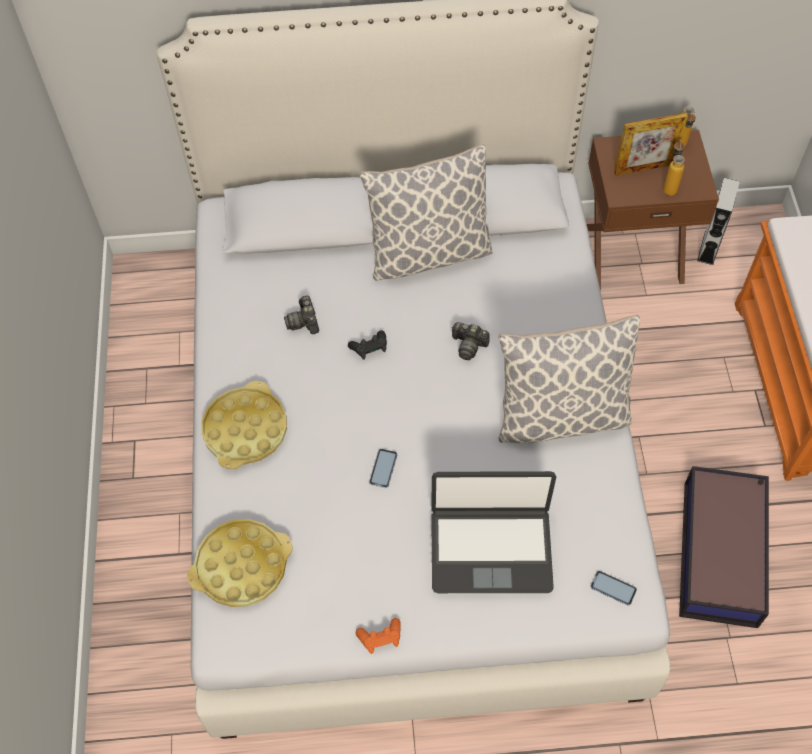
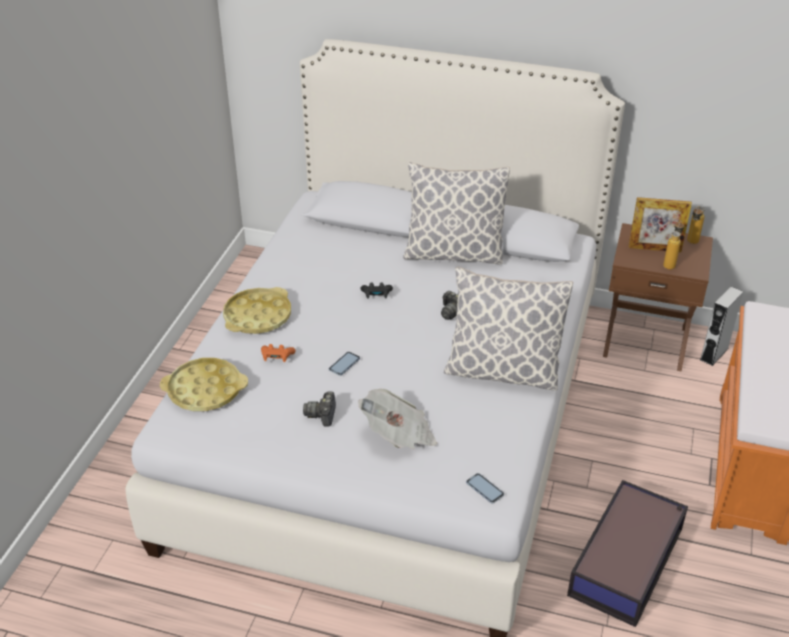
camera: 20 degrees right, 20 degrees down
(304, 321) = (337, 269): camera -> camera (322, 415)
(380, 638) = (280, 463): orange game controller -> orange game controller (277, 357)
(491, 549) = (399, 435): laptop -> newspaper

